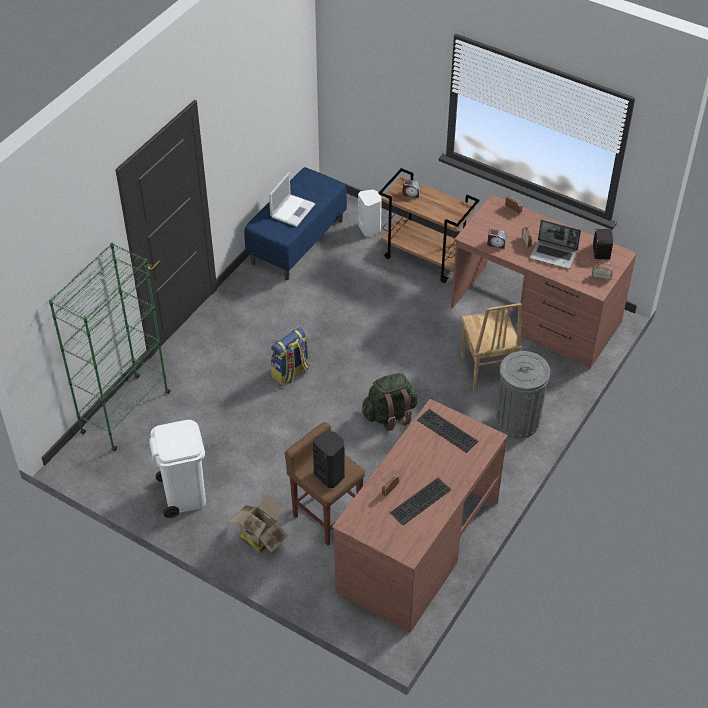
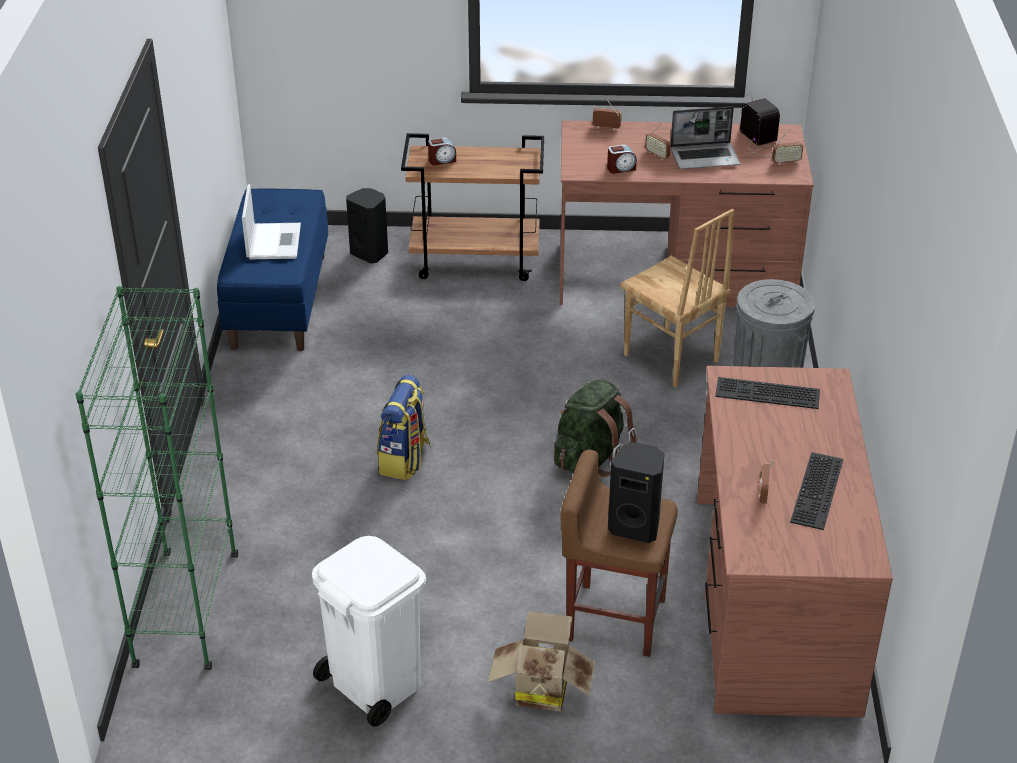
camera: 30 degrees left, 10 degrees down
(370, 228) = (370, 253): white speaker -> black speaker

